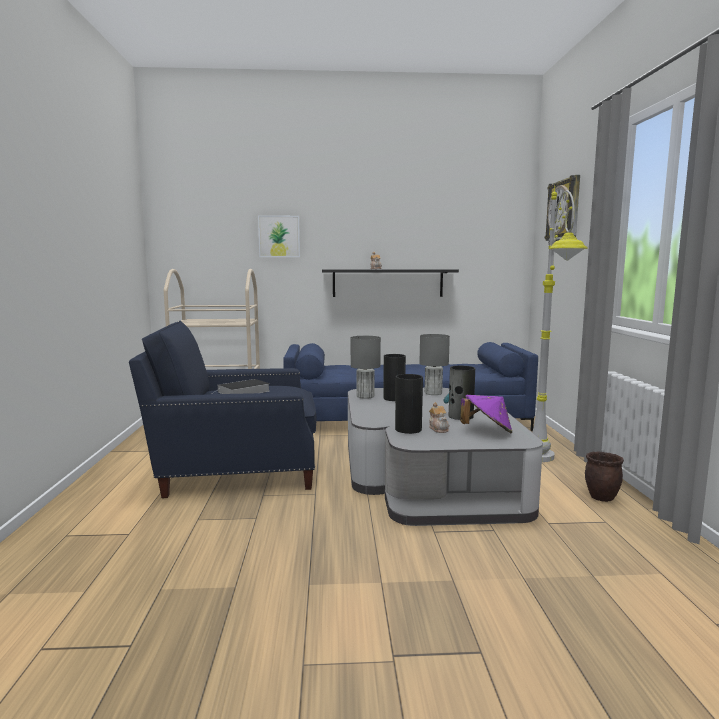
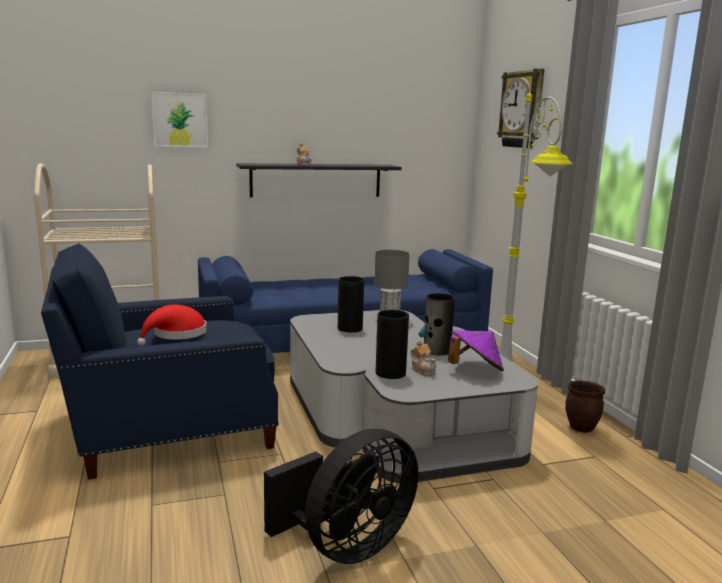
camera: 15 degrees left, 5 degrees up
(243, 392) = (176, 334): book -> red hat
(336, 567) = (347, 547): none -> black fan
(365, 396) = (315, 327): grey table lamp -> none

